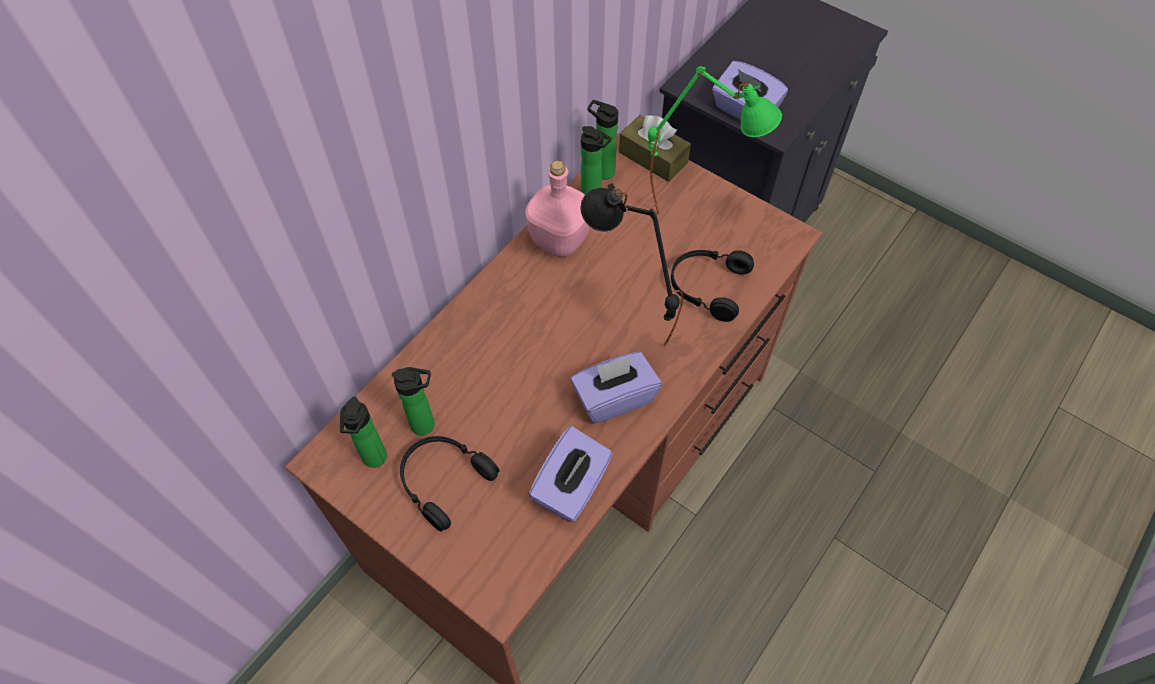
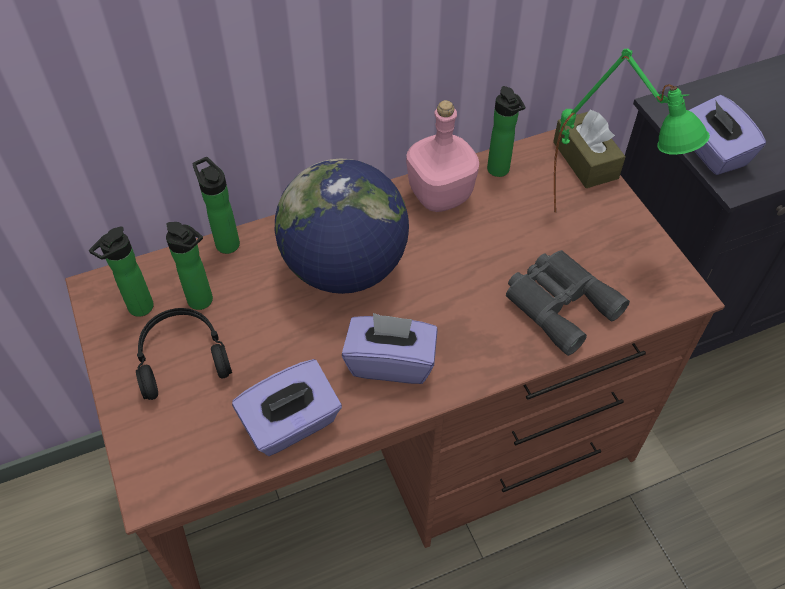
camera: 30 degrees right, 5 degrees down
(525, 338) = (345, 268): none -> globe
(601, 171) = (524, 152): bottle -> bottle (225, 242)
(625, 323) = (450, 299): black table lamp -> none
(707, 287) = (558, 302): black headphones -> grey binoculars

